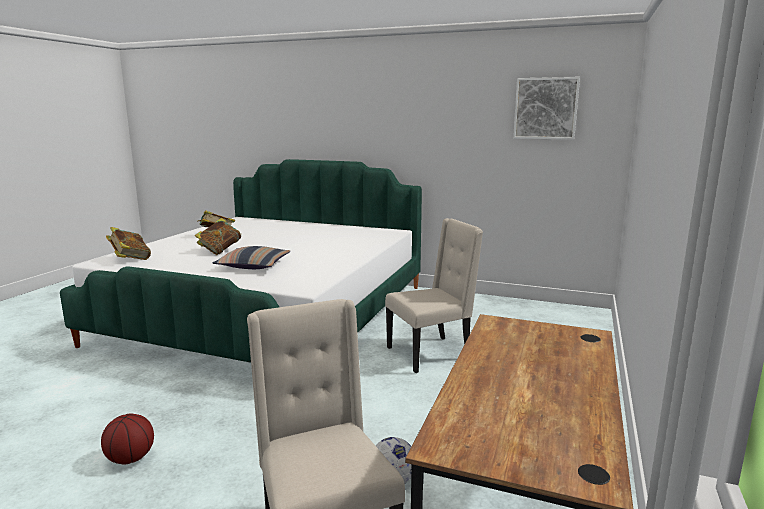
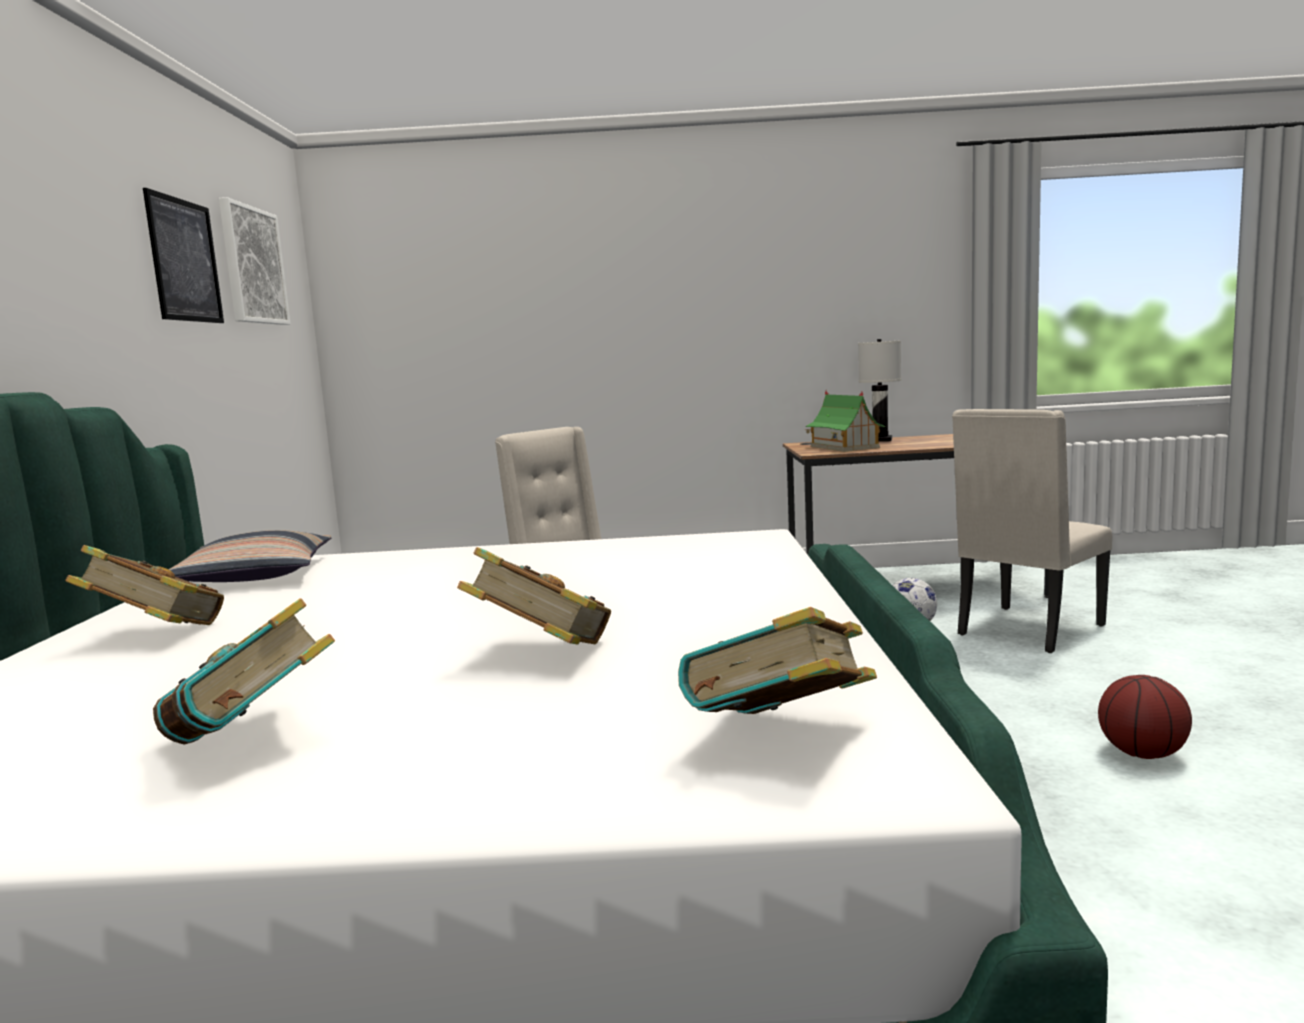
camera: 110 degrees left, 5 degrees down
(253, 265) = (661, 588): pillow -> pillow (254, 576)
(311, 229) = (156, 635): none -> book
(474, 113) = (184, 260): none -> picture
(524, 340) = (844, 447): none -> toy house
(577, 372) = (880, 440): none -> white table lamp

